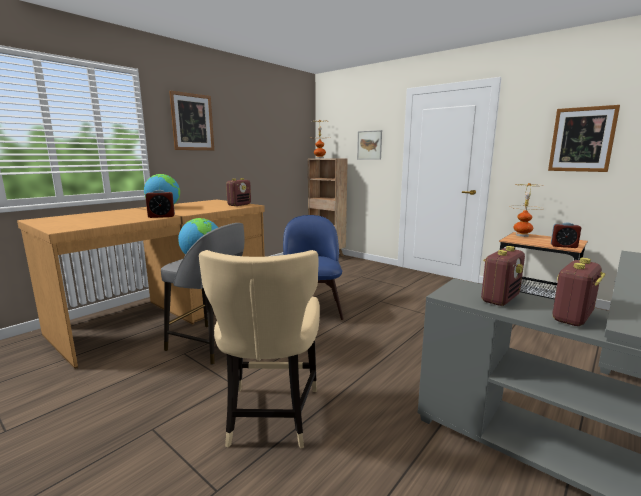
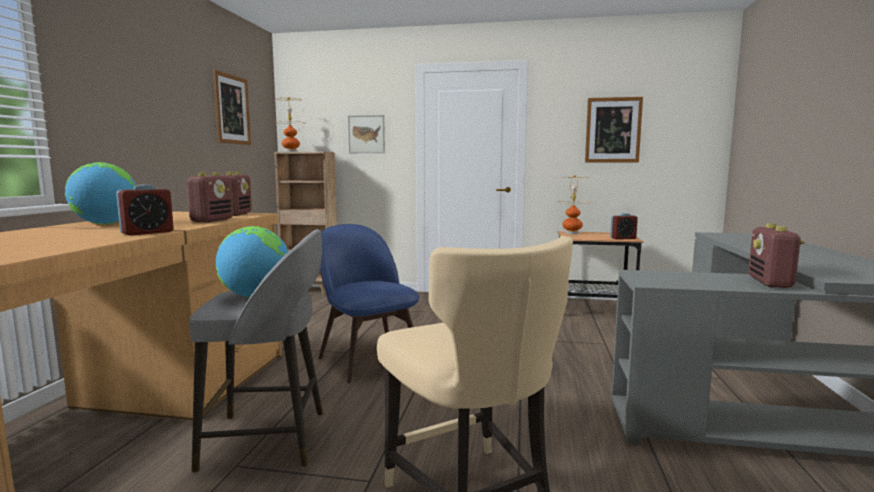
camera: 30 degrees left, 5 degrees down
(192, 122) = (118, 80): picture -> picture (231, 109)
(500, 298) = (693, 279): radio -> radio (212, 220)

